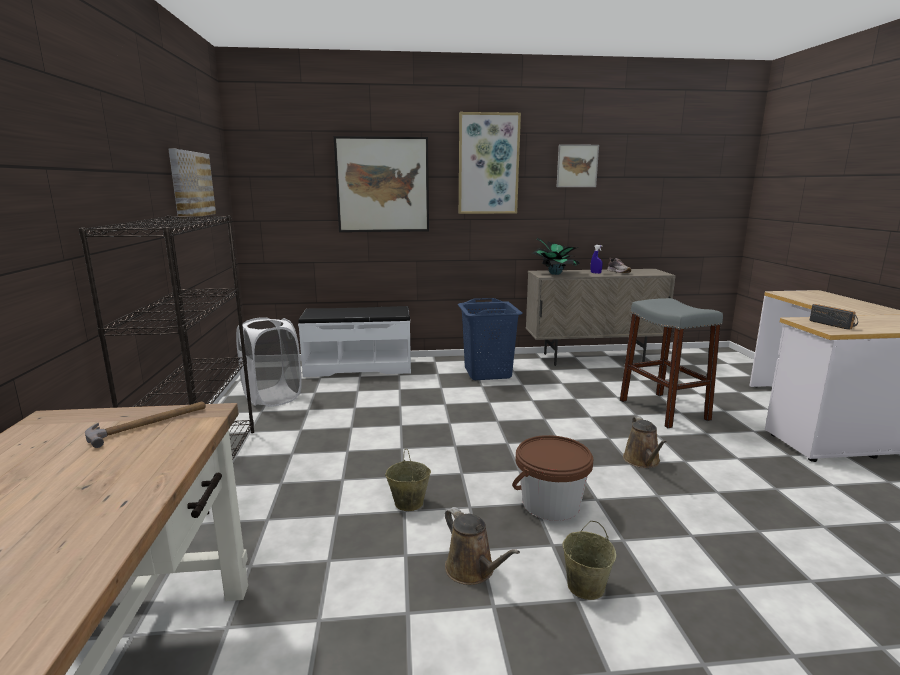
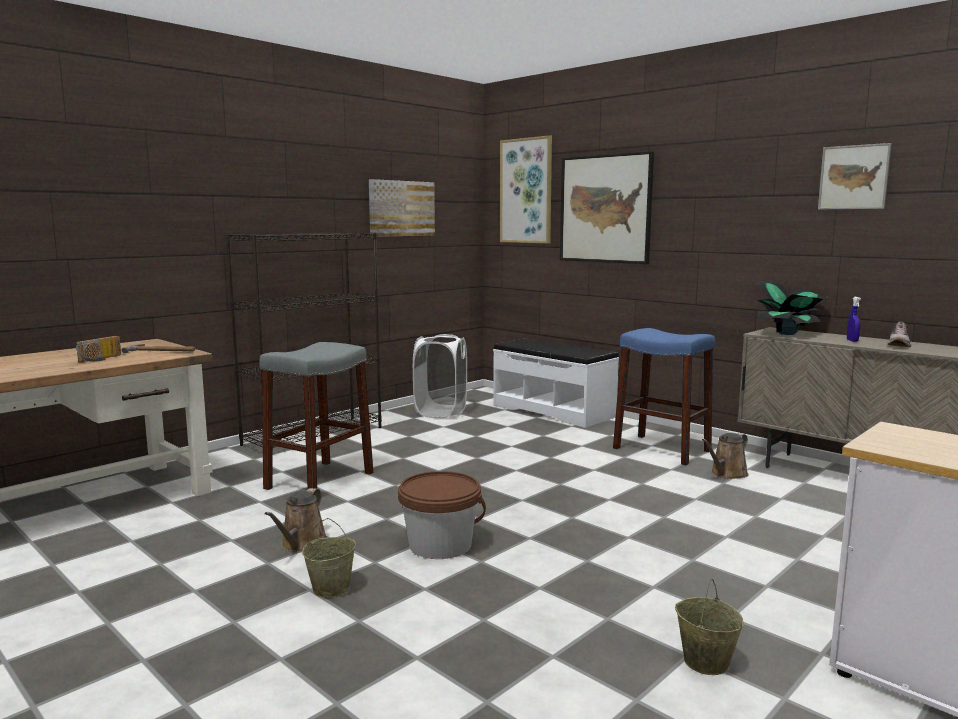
camera: 50 degrees right, 5 degrees down
(408, 503) = (360, 498): beige bucket -> beige bucket (705, 661)
(487, 373) = (661, 449): blue laundry basket -> blue stool
(488, 164) = (723, 180): picture -> picture (526, 191)
(642, 461) = (605, 565): brown watering can -> brown watering can (727, 474)
(663, 410) = (780, 548): grey stool -> grey stool (320, 480)
(833, 324) = (924, 444): radio -> radio (101, 359)

